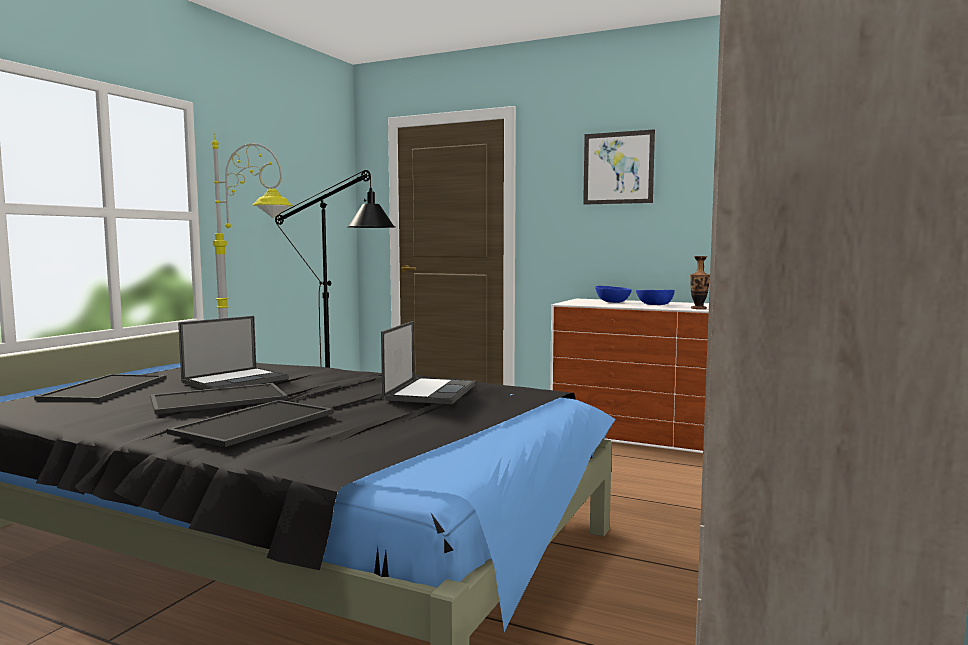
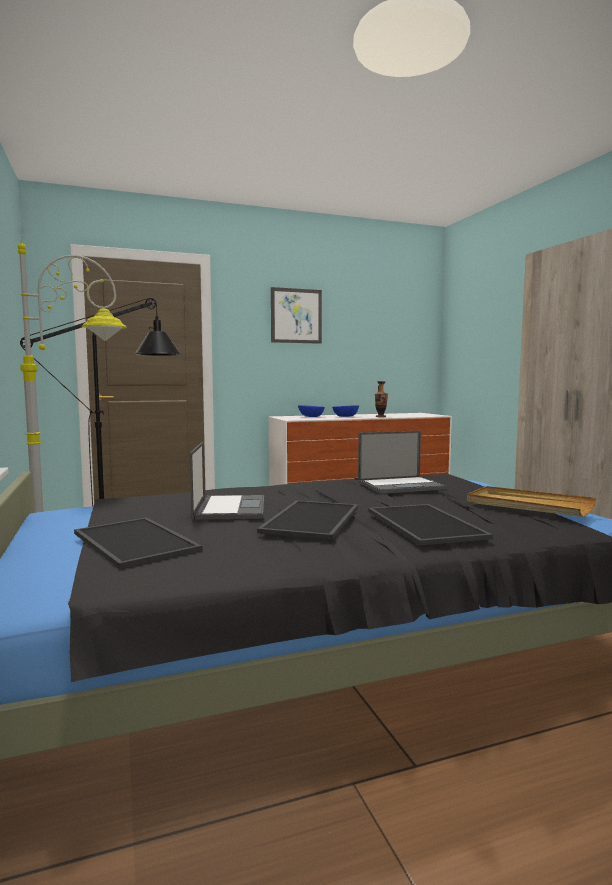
camera: 45 degrees left, 0 degrees up
(424, 436) = (528, 505): none -> beige tray
(430, 392) = (401, 486): laptop -> laptop turned 105 degrees clockwise

